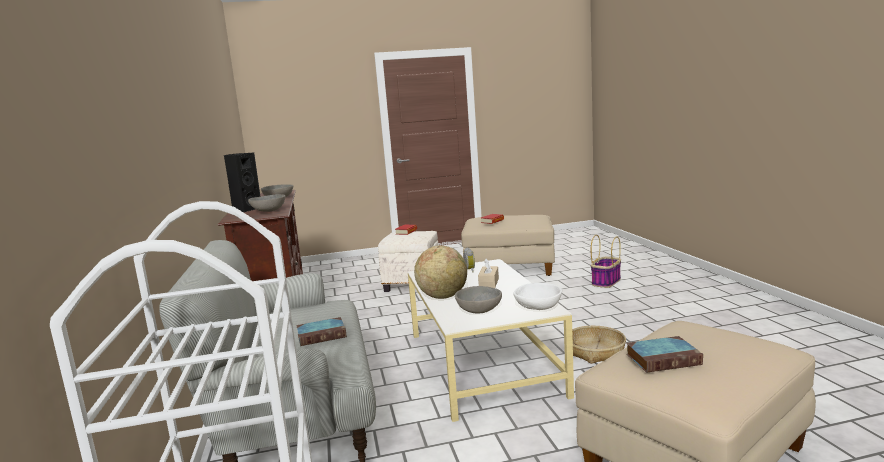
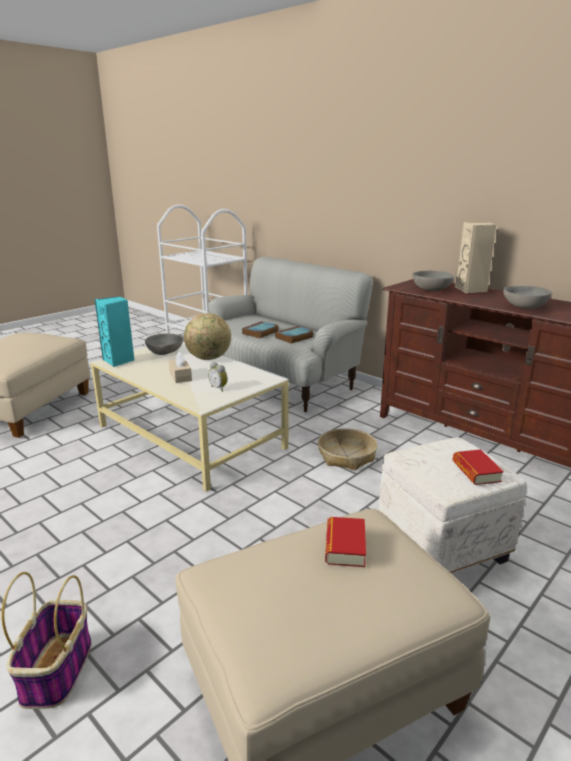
camera: 145 degrees right, 10 degrees up
(246, 209) = (471, 290): black speaker -> beige speaker
(537, 308) = (119, 361): white bowl -> turquoise speaker
(595, 352) = (83, 471): basket -> basket (346, 456)
(664, 359) = (32, 340): book -> book (294, 337)

